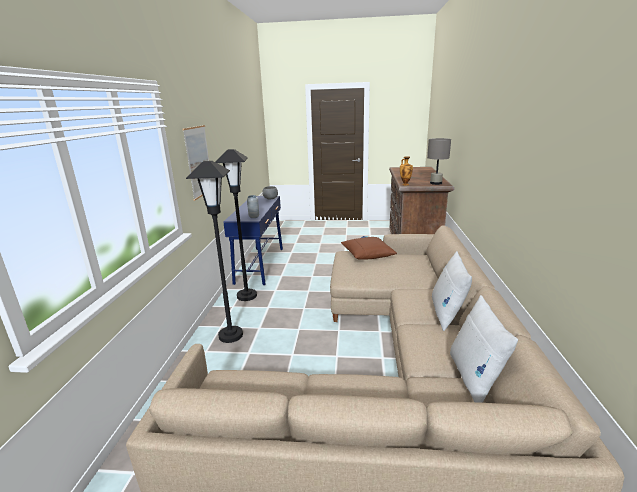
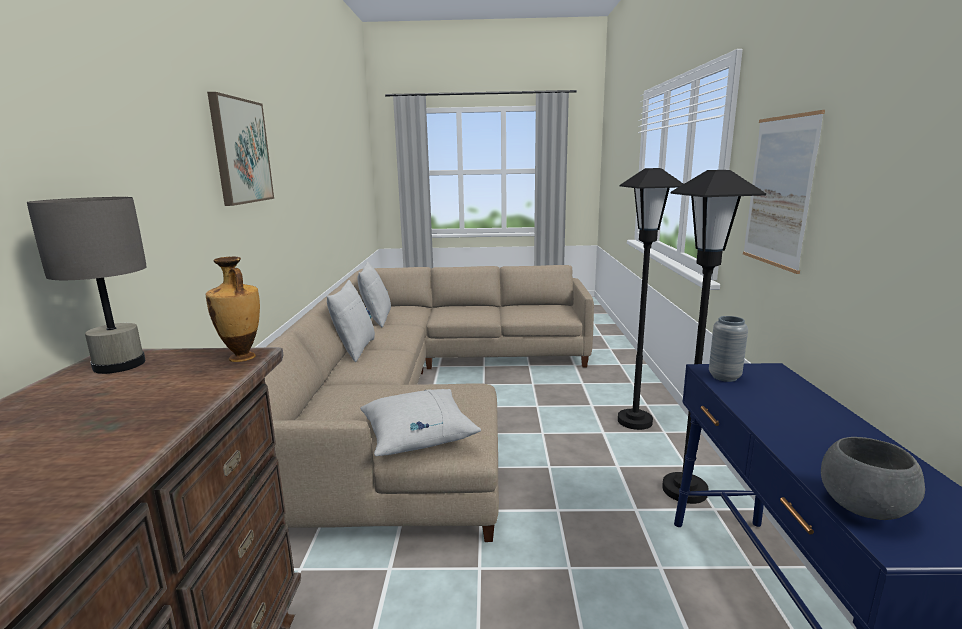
camera: 175 degrees right, 5 degrees down
(367, 255) = (418, 436): brown pillow -> grey pillow
(511, 135) = (241, 151): none -> picture

